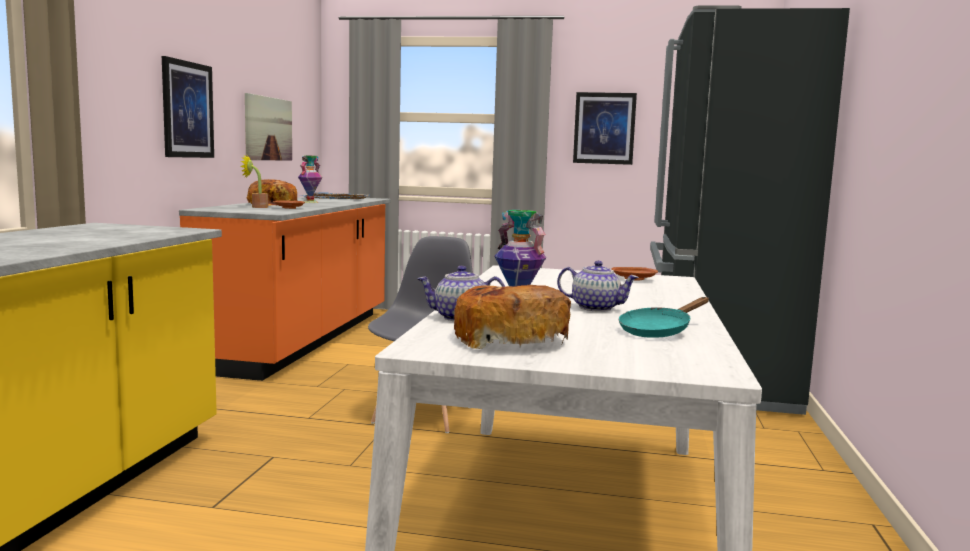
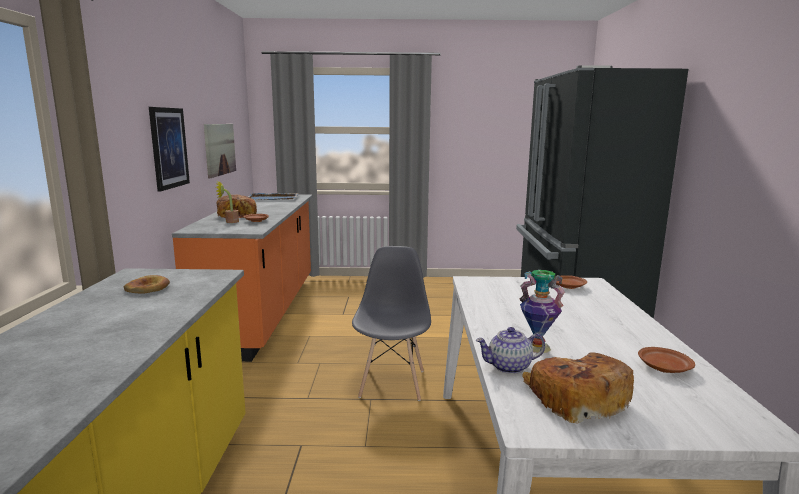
camera: 10 degrees left, 5 degrees up
(99, 231) = (148, 288): none -> bread
(310, 202) = (261, 208): vase -> none
(596, 308) = (586, 336): teapot -> none
(604, 128) = (469, 136): picture -> none
(658, 331) = (663, 367): turquoise frying pan -> brown plate

